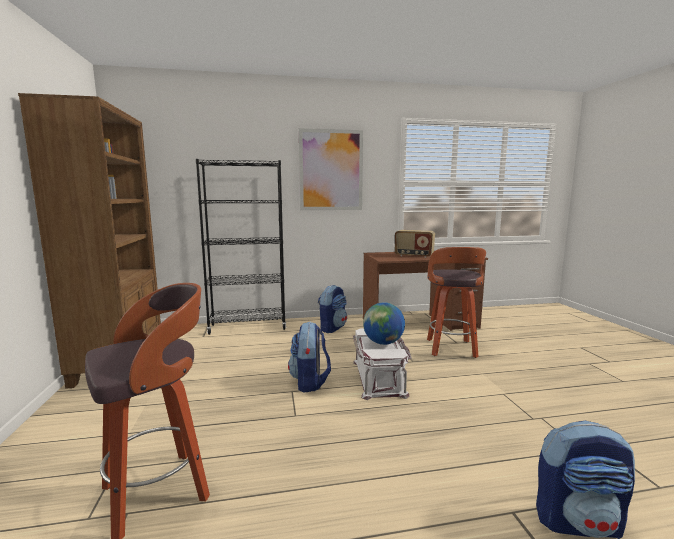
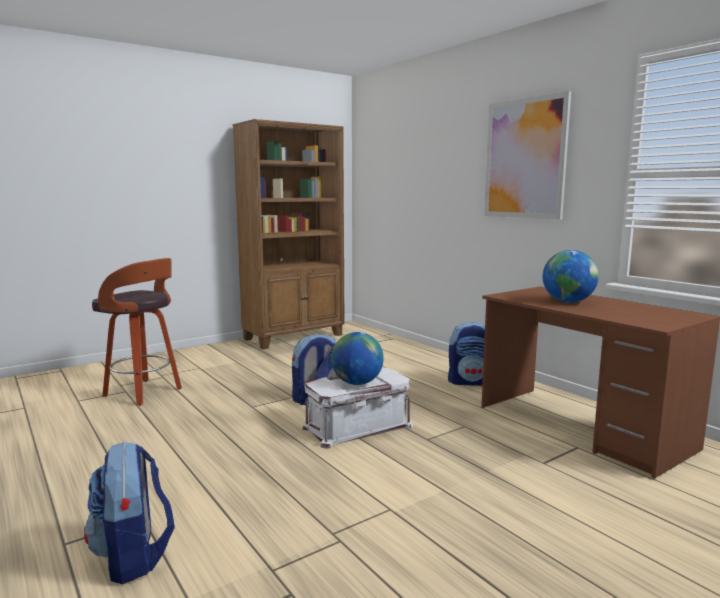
camera: 65 degrees right, 0 degrees up
(248, 327) = (413, 350): black bookcase -> none
(414, 256) = (568, 302): radio -> globe
(451, 349) = (508, 461): stool -> none

